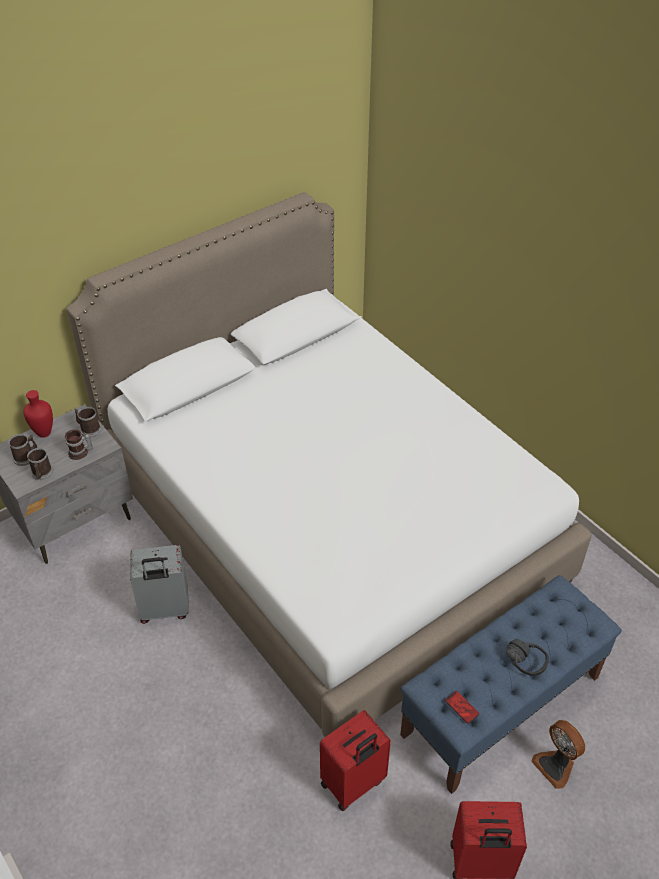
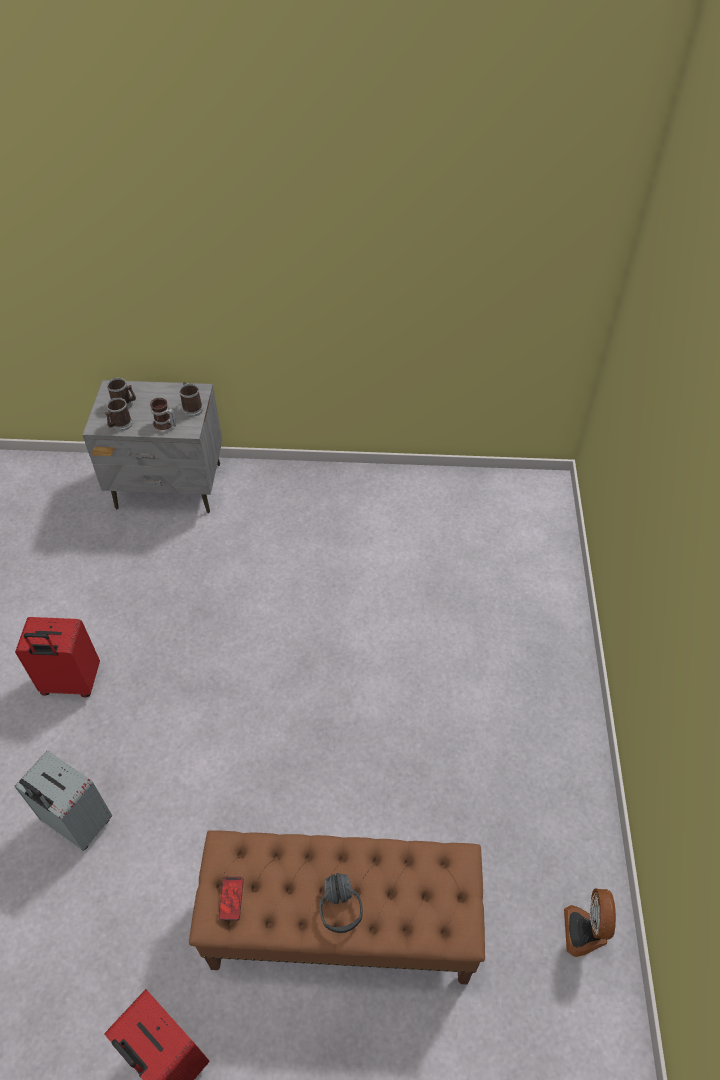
camera: 40 degrees right, 5 degrees up
(44, 434) = (157, 392): red vase -> none
(164, 610) = (158, 609): grey suitcase -> grey suitcase (77, 823)
(328, 526) = (359, 630): white bed -> none
(353, 784) = (143, 884): red suitcase -> red suitcase (71, 683)
(501, 704) = (342, 926): blue bench -> brown bench
(555, 765) = (331, 1034): fan -> fan (585, 932)

